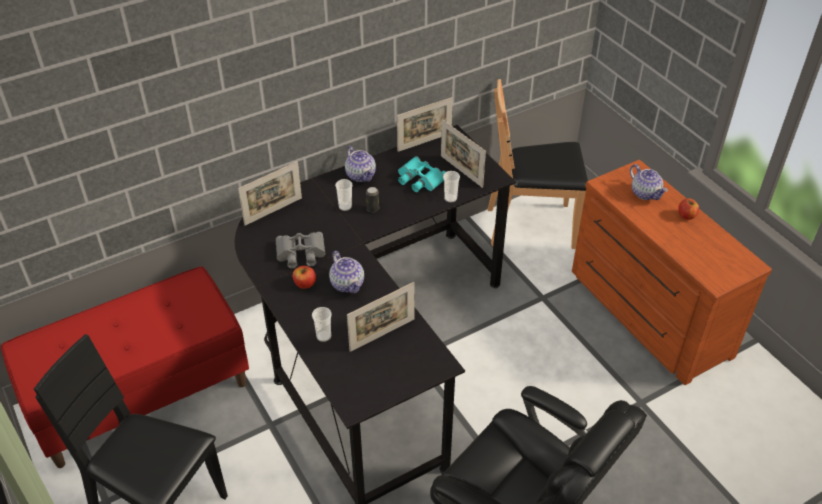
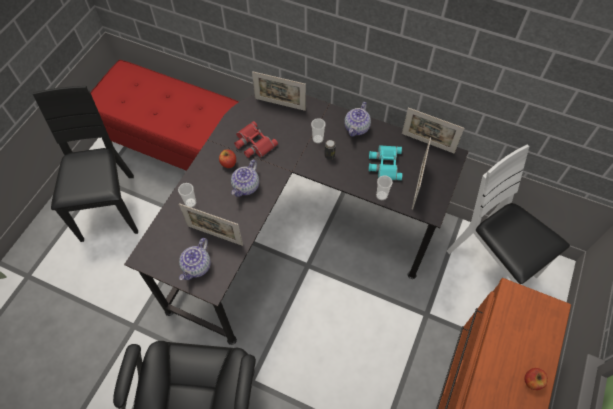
camera: 55 degrees right, 15 degrees up
(300, 254) = (253, 143): grey binoculars -> red binoculars
(532, 226) = (491, 265): brown chair -> white chair
(645, 193) = (530, 332): teapot -> teapot (197, 267)

